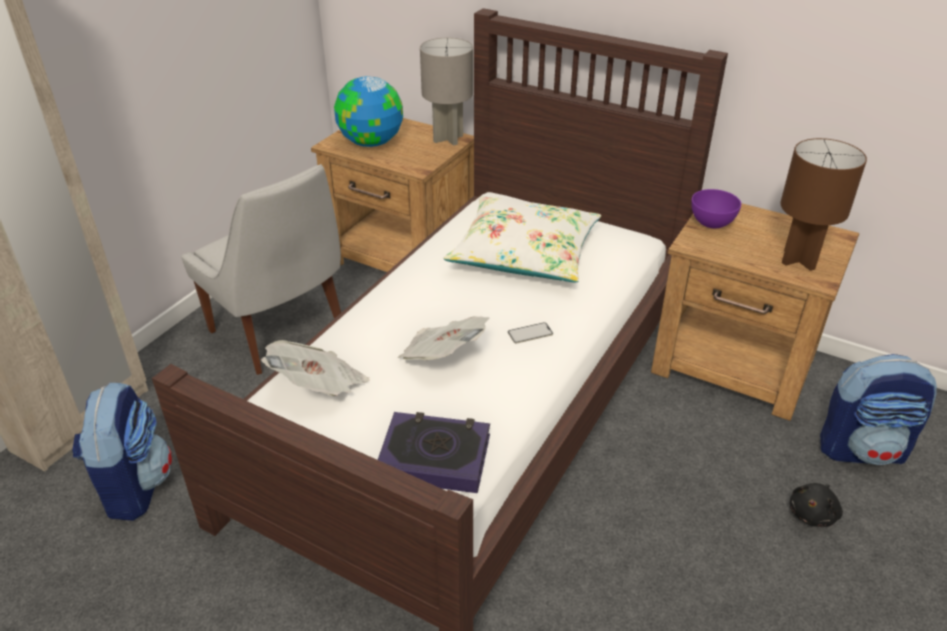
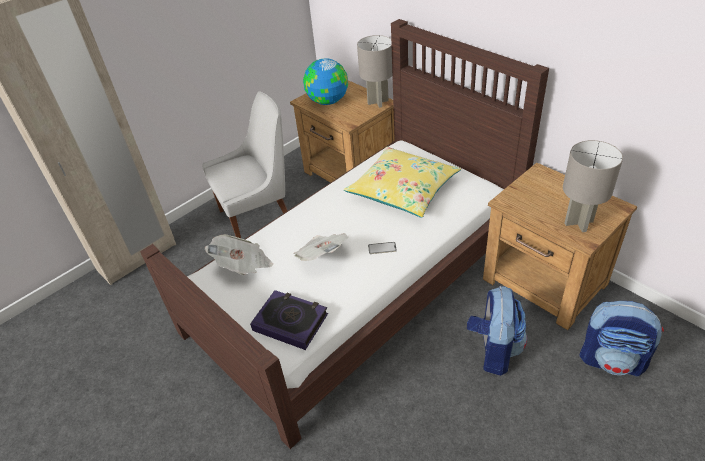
camera: 20 degrees right, 5 degrees up
(134, 486) = (152, 302): backpack -> backpack (493, 350)
(280, 333) = (259, 217): white chair -> white chair turned 90 degrees counterclockwise
(524, 253) = (403, 190): white pillow -> yellow pillow
(712, 223) = (528, 186): purple bowl -> none
(800, 260) = (579, 223): brown table lamp -> grey table lamp
(813, 513) = (554, 399): black plush toy -> none

